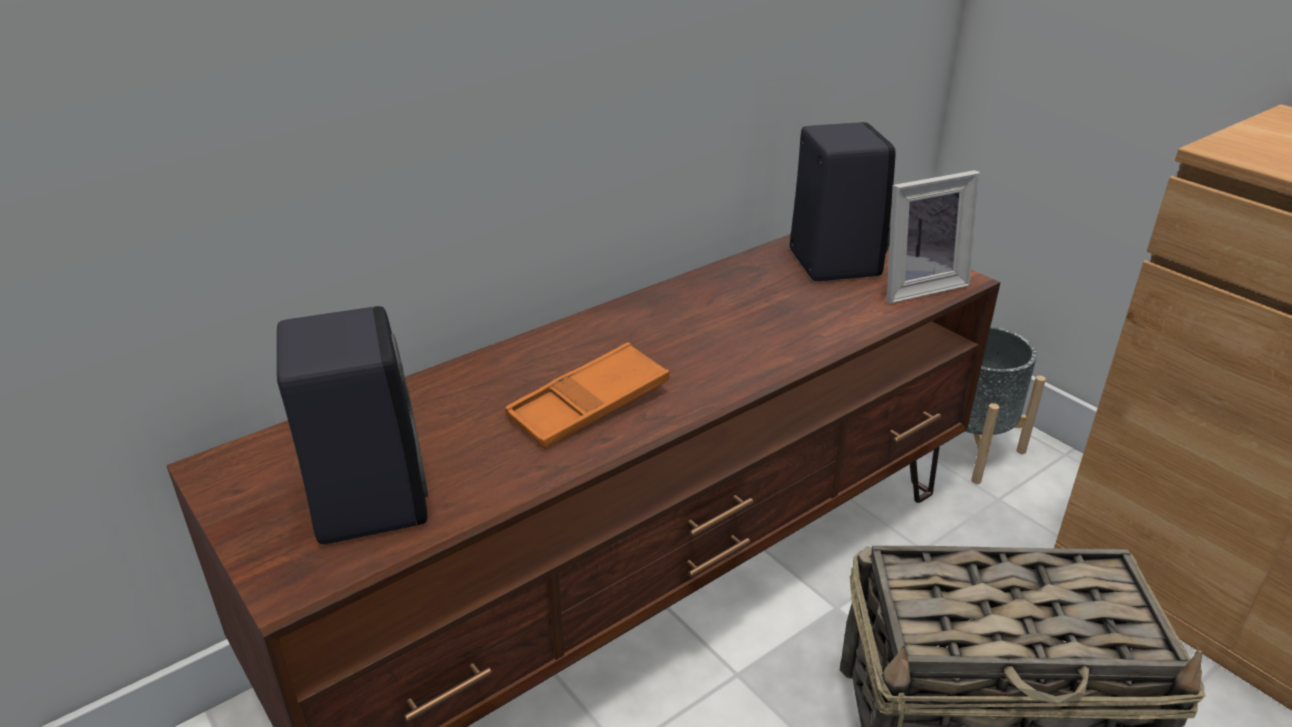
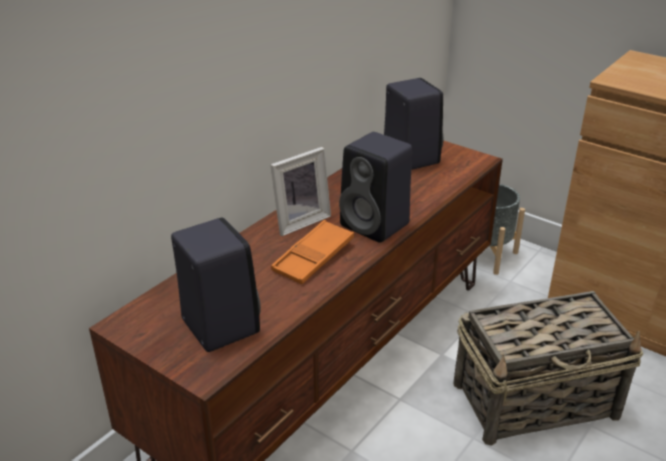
camera: 15 degrees left, 0 degrees up
(724, 366) = (376, 225): none -> black speaker
(917, 286) = (460, 166): picture frame -> picture frame (299, 221)

